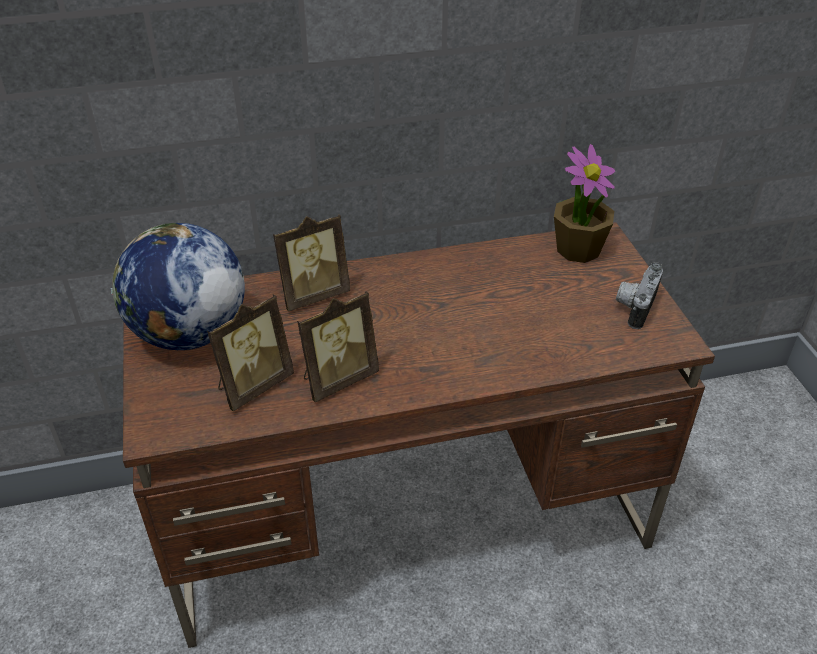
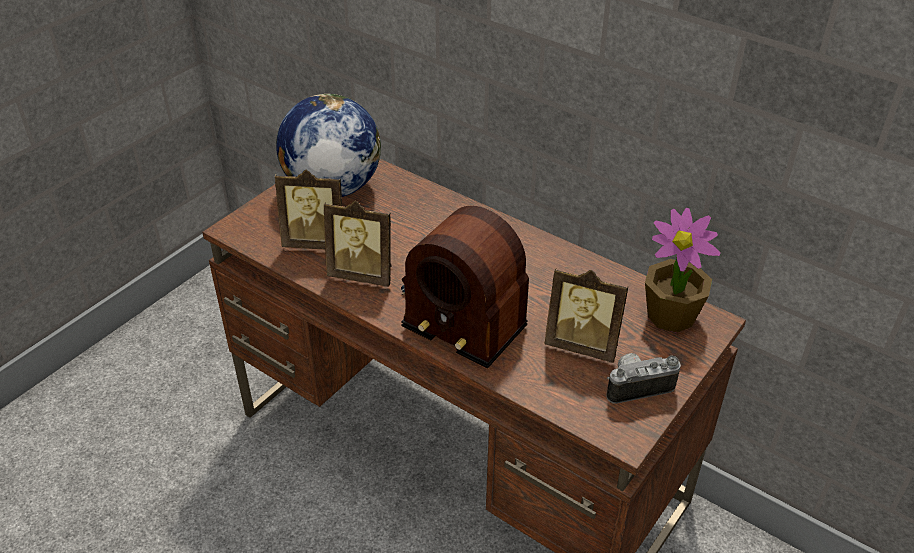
camera: 50 degrees right, 0 degrees up
(313, 295) = (433, 214): picture frame -> picture frame (582, 344)
(451, 342) = (464, 306): none -> radio

